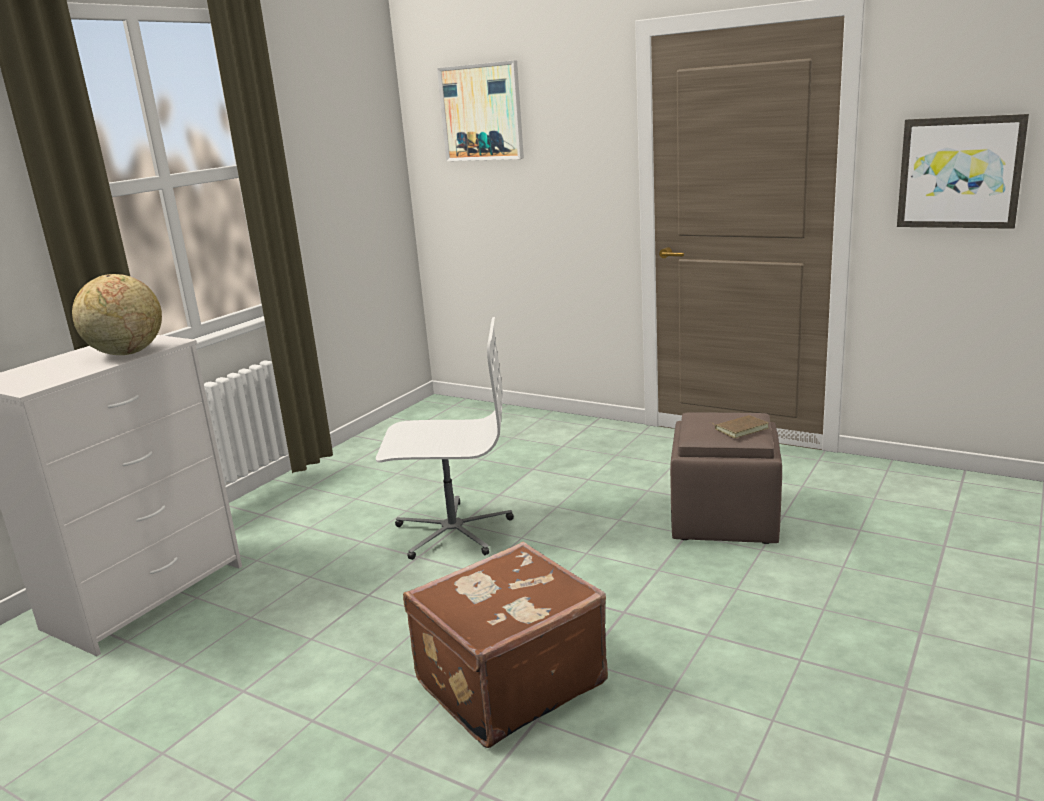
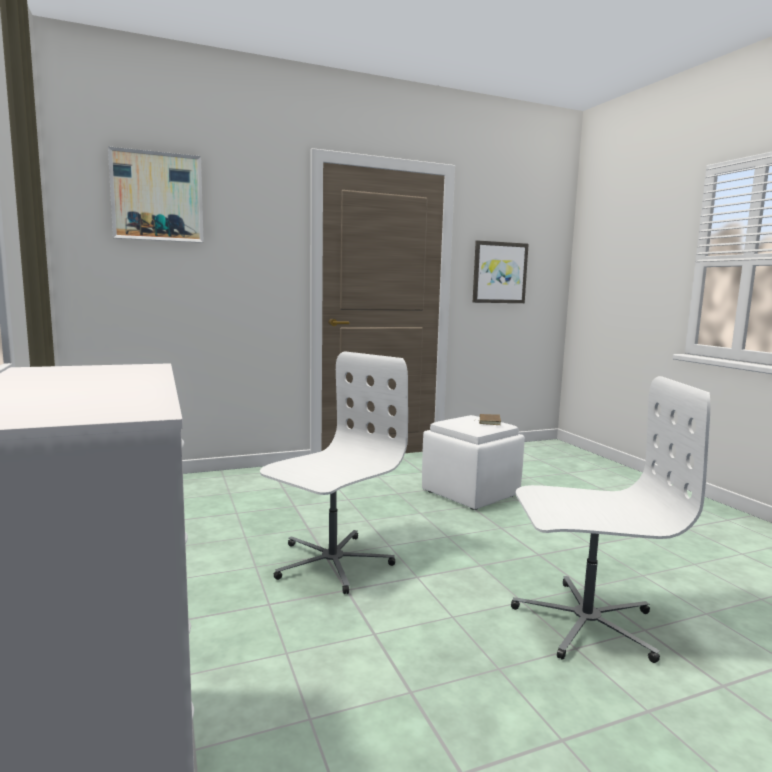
camera: 55 degrees left, 10 degrees down
(126, 353) = (126, 376): globe -> none
(507, 681) = (585, 622): brown suitcase -> white office chair
(725, 521) = (471, 493): brown ottoman -> white ottoman

